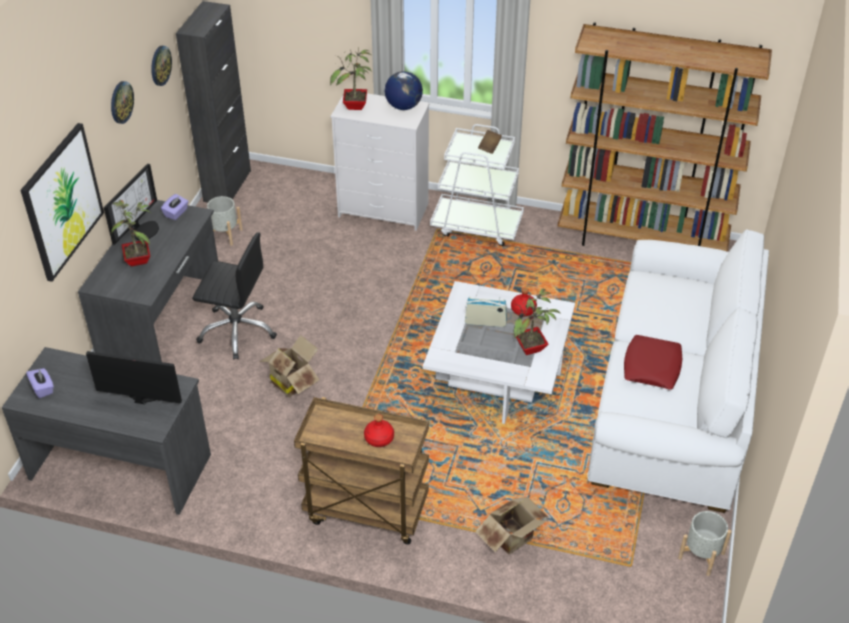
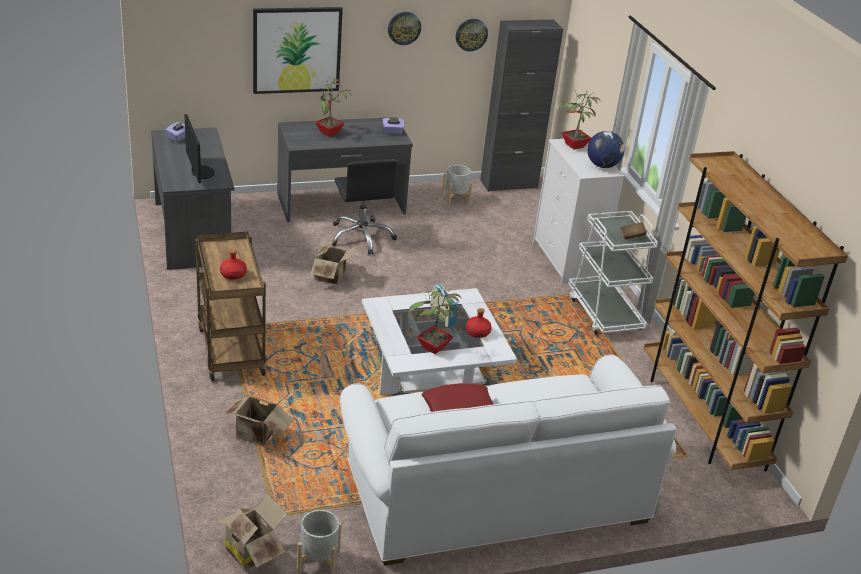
camera: 55 degrees right, 10 degrees down
(143, 229) = (362, 125): monitor -> none
(668, 598) = (252, 550): none -> cardboard box

